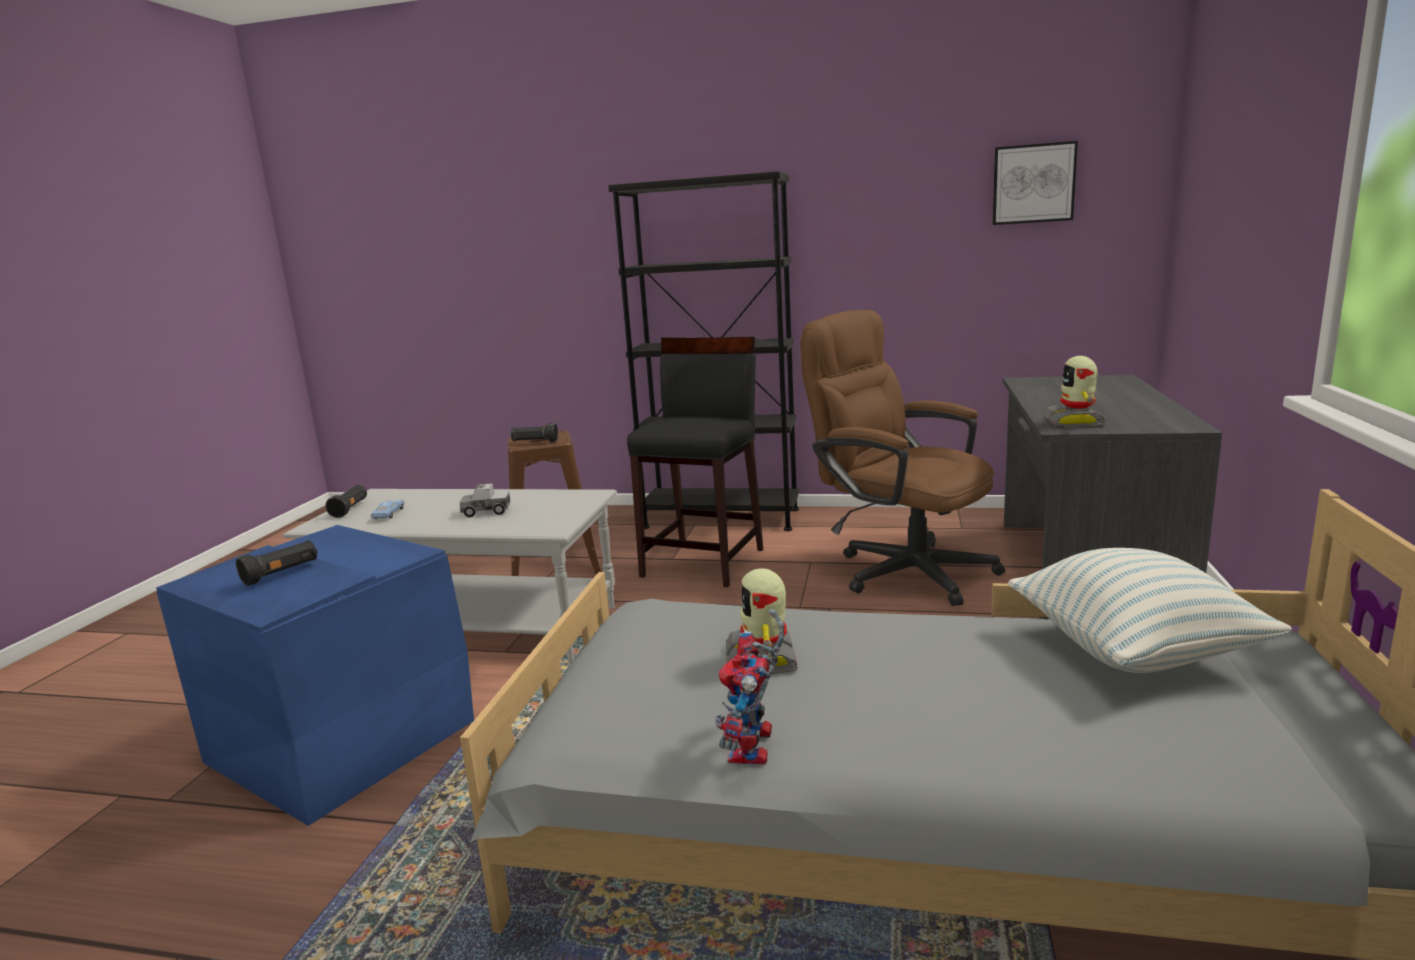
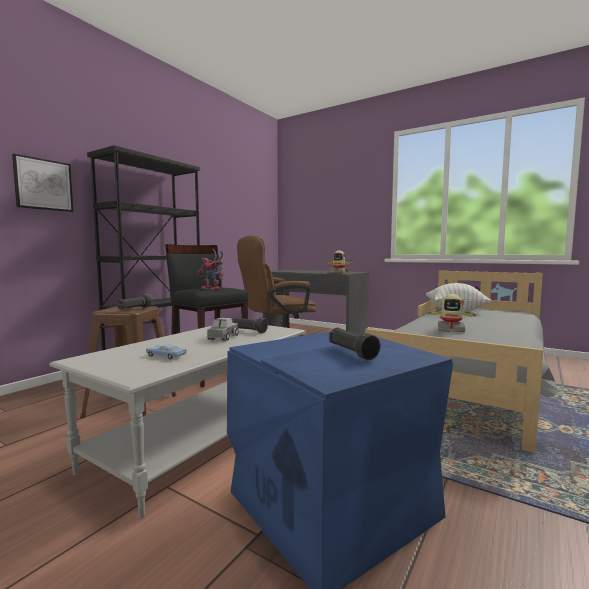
camera: 70 degrees left, 10 degrees down
(350, 509) = (114, 366): black flashlight -> black flashlight (248, 331)
(755, 750) = (518, 336): toy robot -> toy robot (213, 288)
(1033, 184) = (249, 199): picture -> picture (43, 184)

